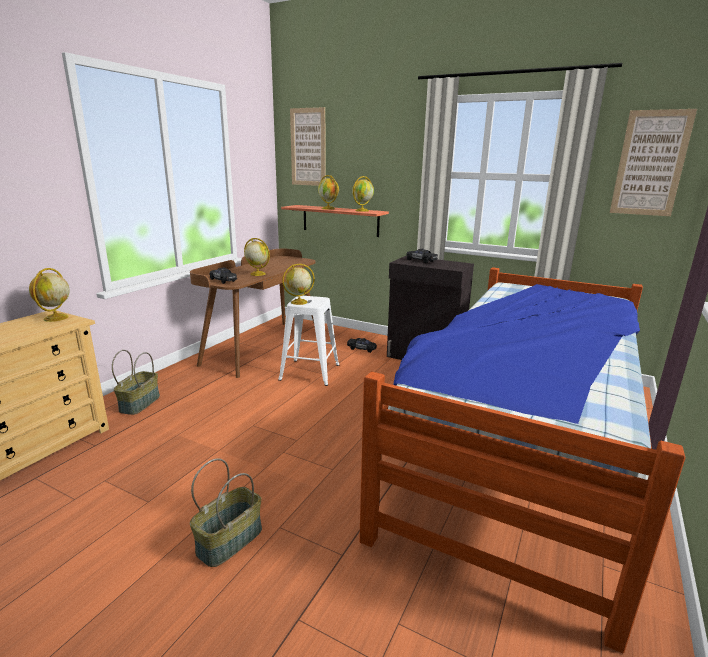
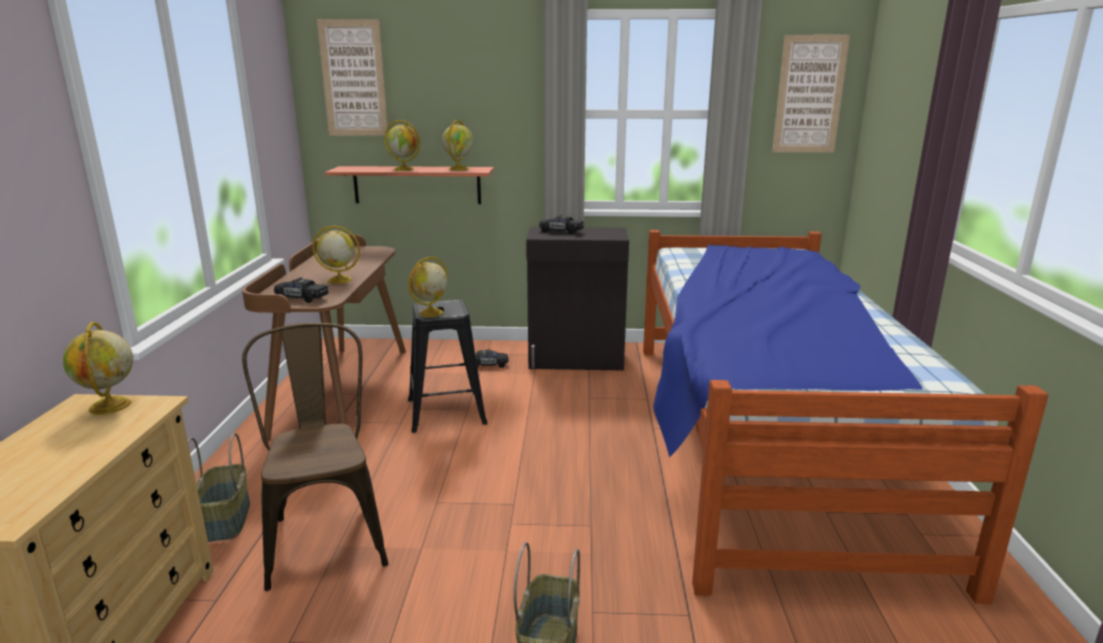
camera: 25 degrees left, 0 degrees up
(177, 426) = (326, 534): none -> brown chair
(310, 372) = (447, 412): white stool -> black stool

